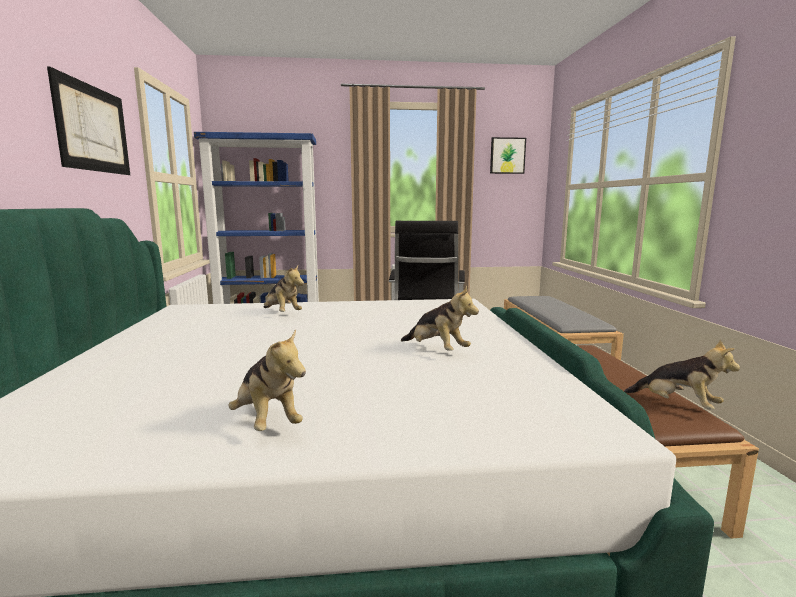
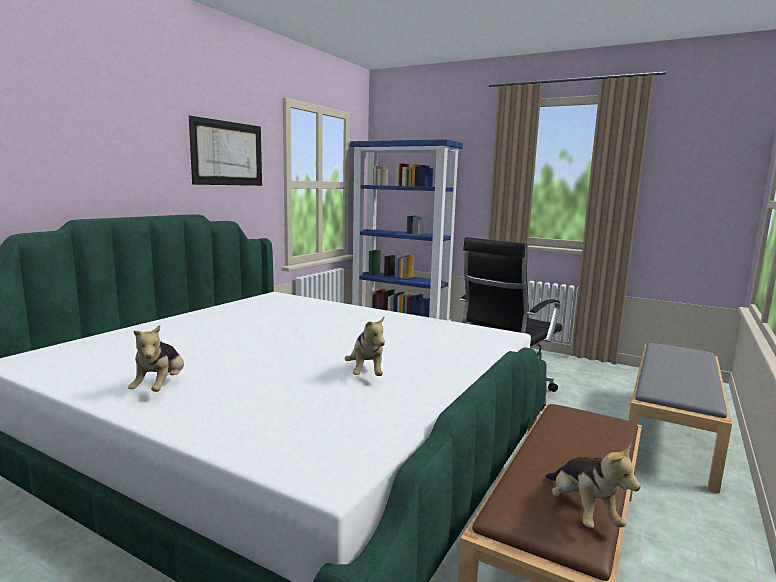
camera: 35 degrees right, 0 degrees up
(282, 313) = (327, 314): plush toy -> none
(507, 156) = (698, 157): picture -> none

